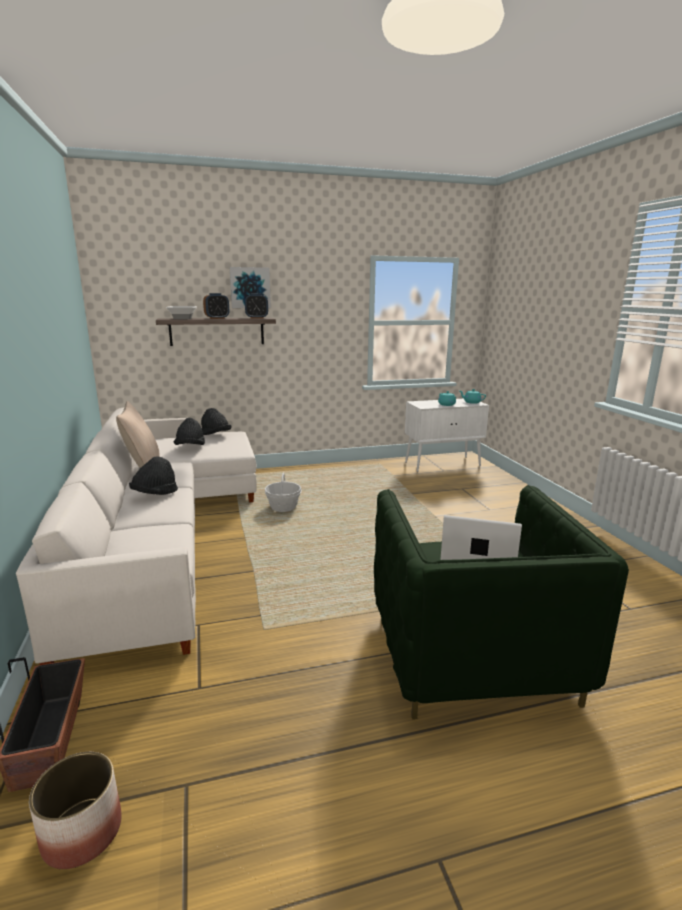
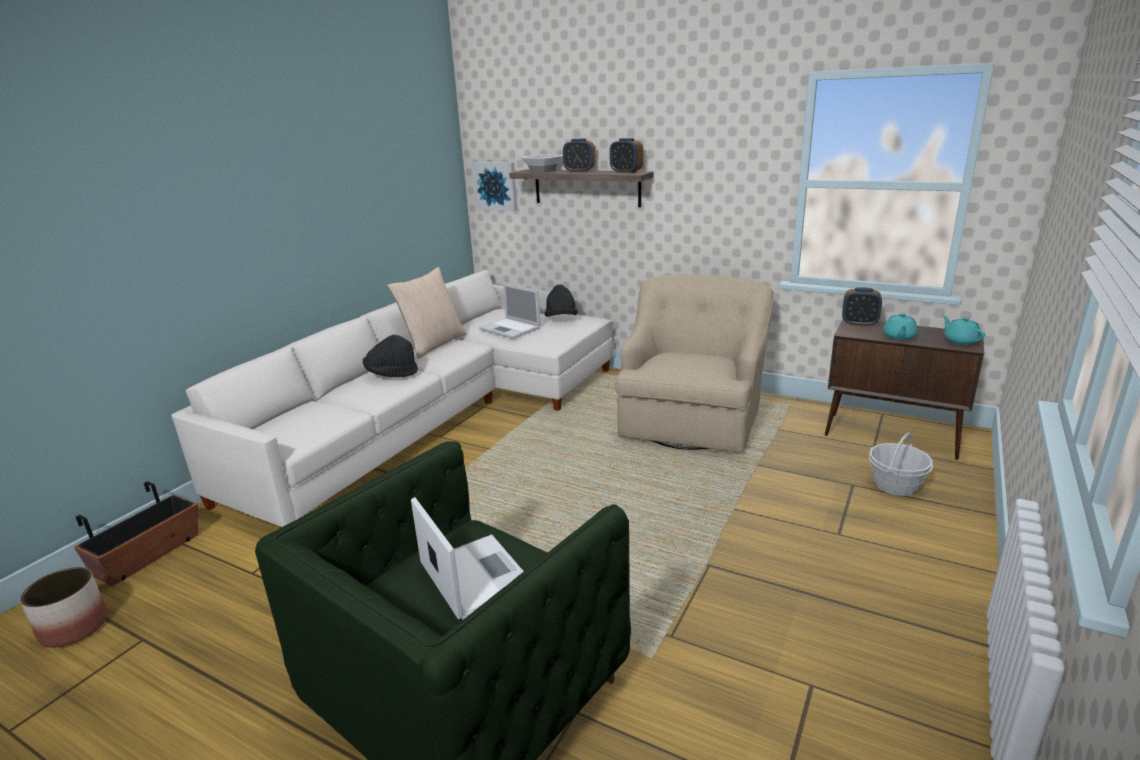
camera: 45 degrees right, 5 degrees up
(190, 447) = (511, 329): black hat -> laptop
(250, 287) = (627, 130): picture -> picture (496, 186)
(283, 507) = (577, 428): basket -> basket (895, 485)
(342, 483) = (691, 419): none -> beige armchair
(419, 402) = (859, 324): none -> alarm clock
(443, 464) = (892, 436): white cabinet -> brown cabinet

